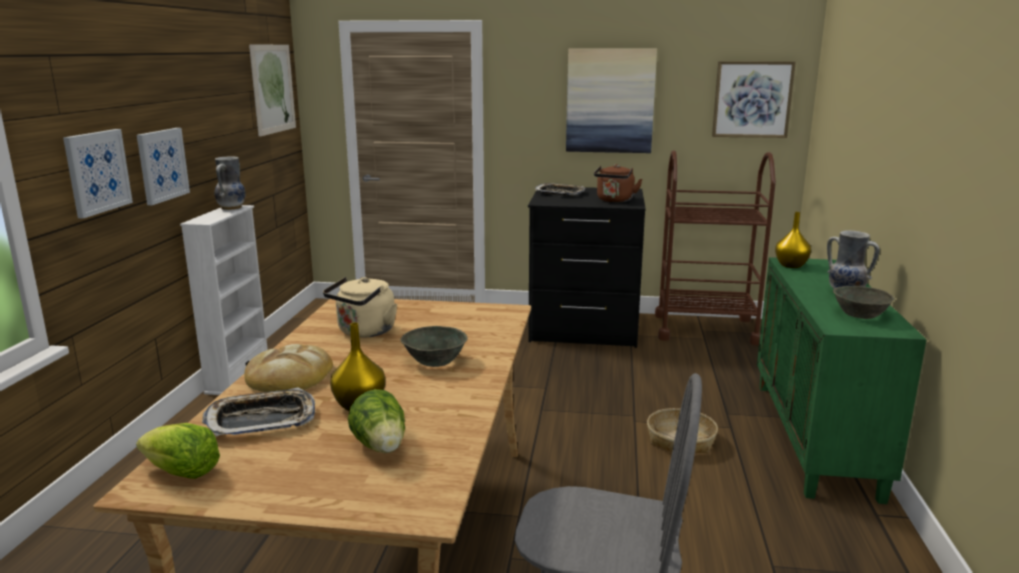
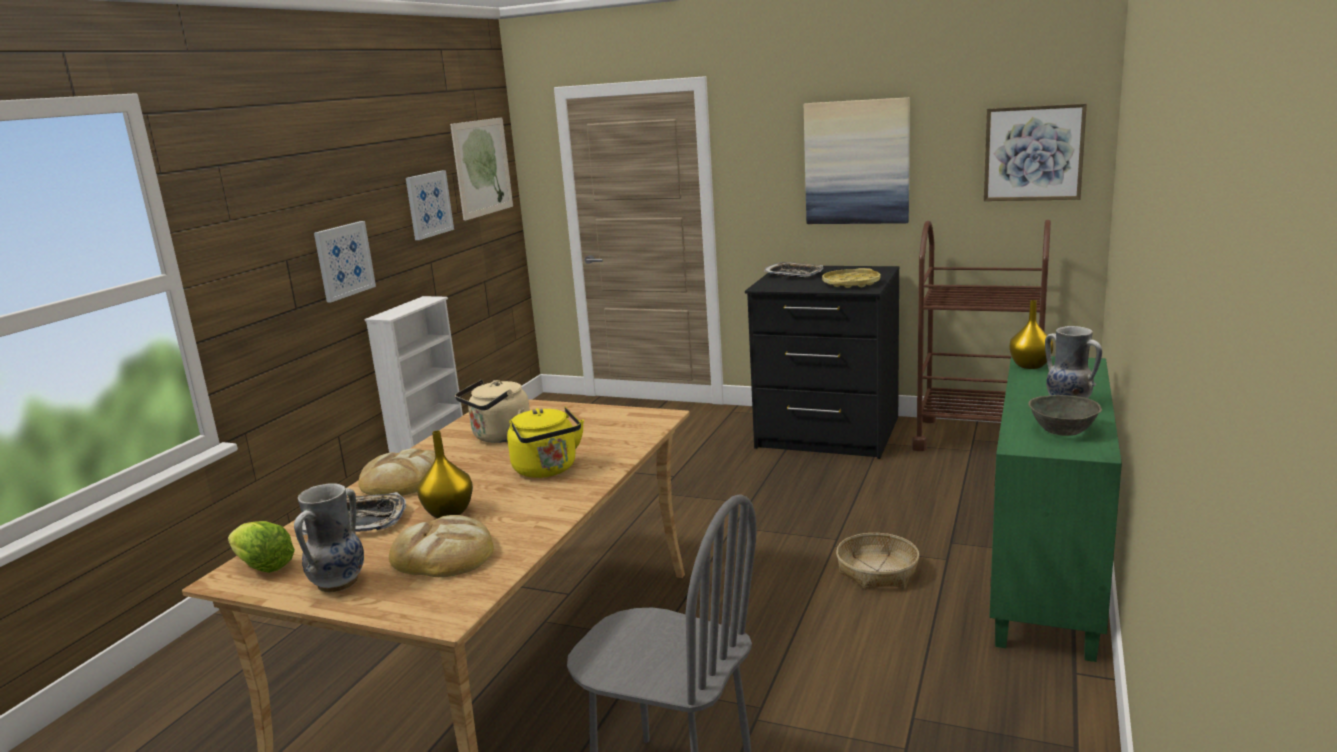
camera: 15 degrees right, 0 degrees up
(97, 172) = (270, 273): picture -> picture (428, 204)
(232, 208) = (423, 300): vase -> vase (339, 583)
(381, 447) = (443, 554): lettuce -> bread
(434, 361) = (547, 470): grey bowl -> yellow kettle
(614, 200) = (851, 283): brown kettle -> yellow tray

